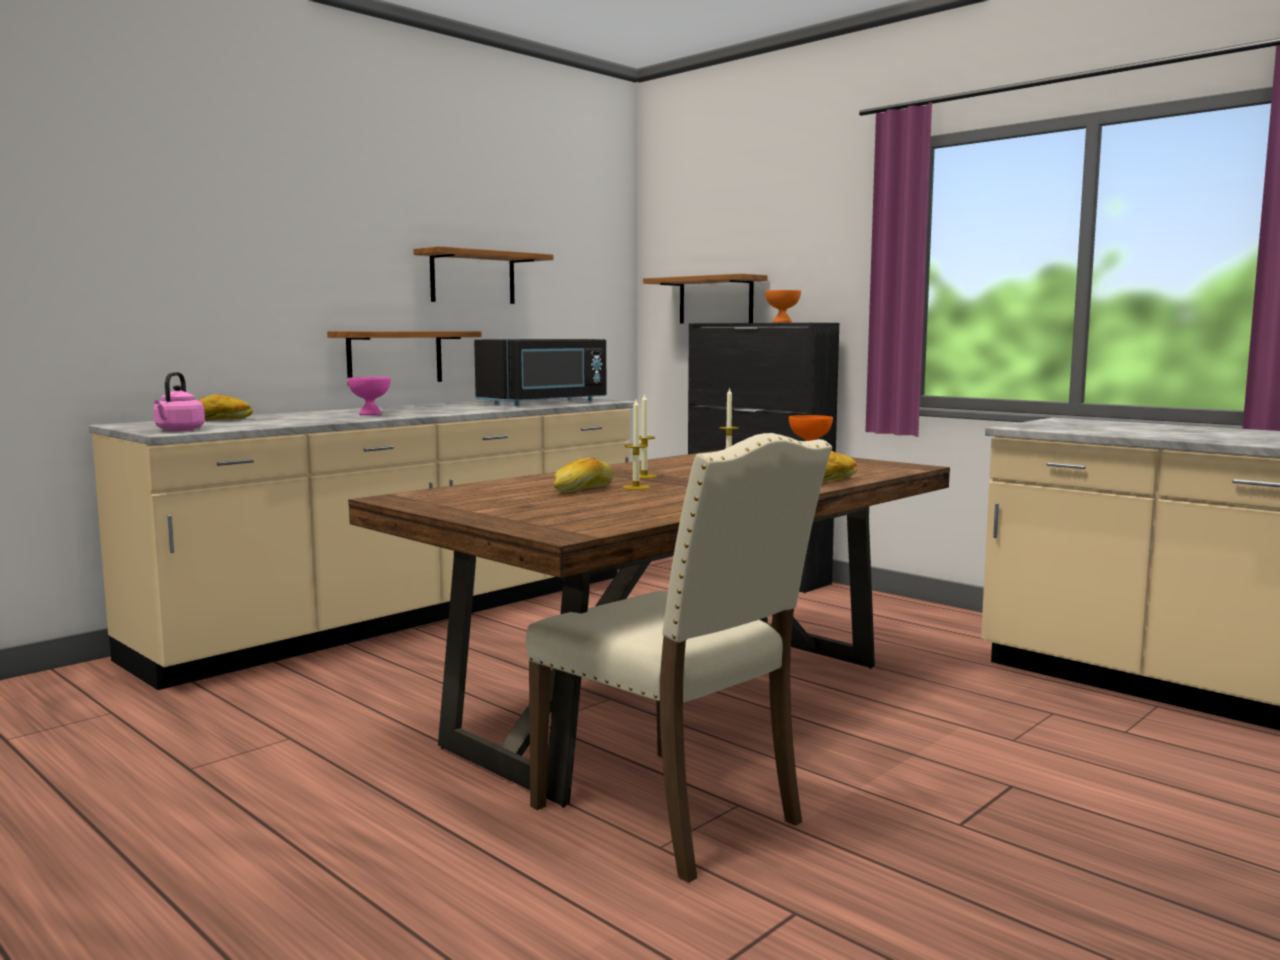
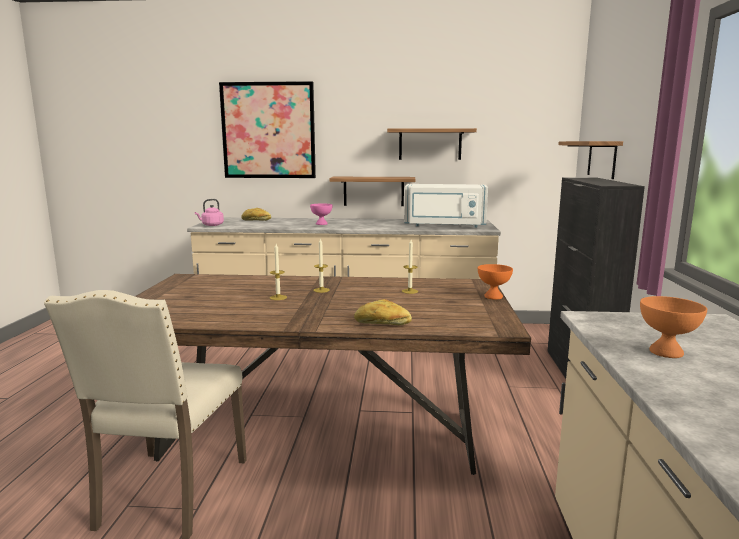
camera: 50 degrees right, 5 degrees up
(201, 237) = (268, 130): none -> picture
(546, 402) = (444, 225): black microwave -> white microwave
(583, 489) = (255, 292): bread -> none
(782, 322) = (599, 182): orange bowl -> orange bowl (667, 352)

